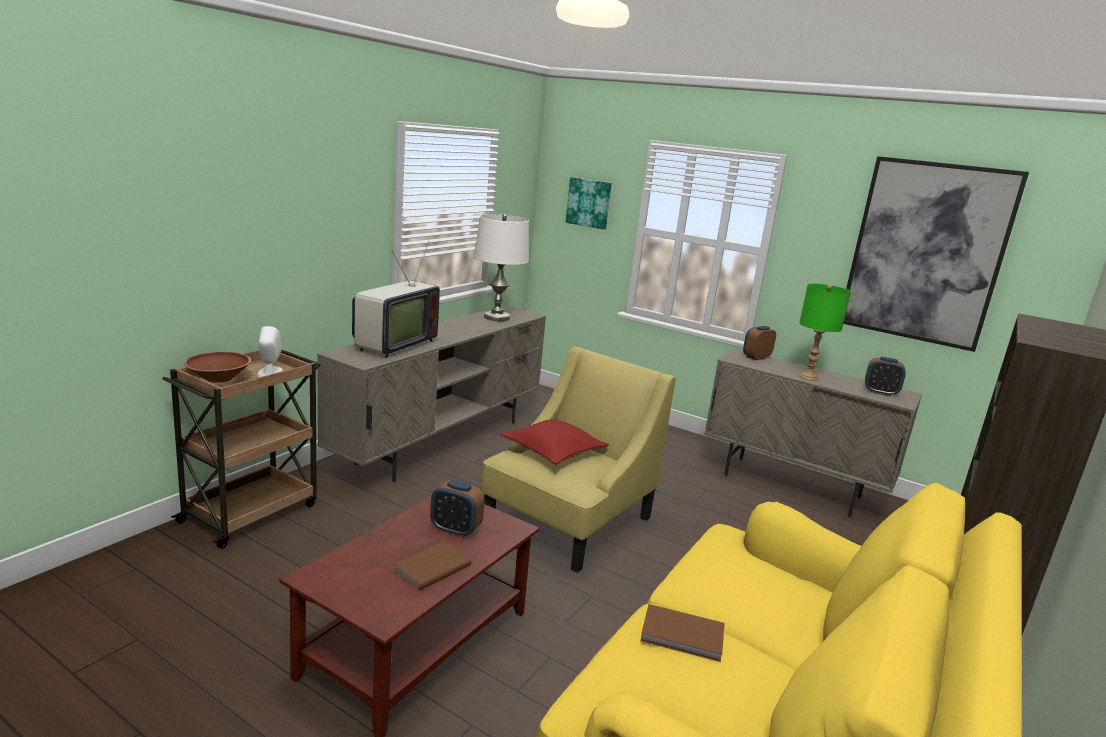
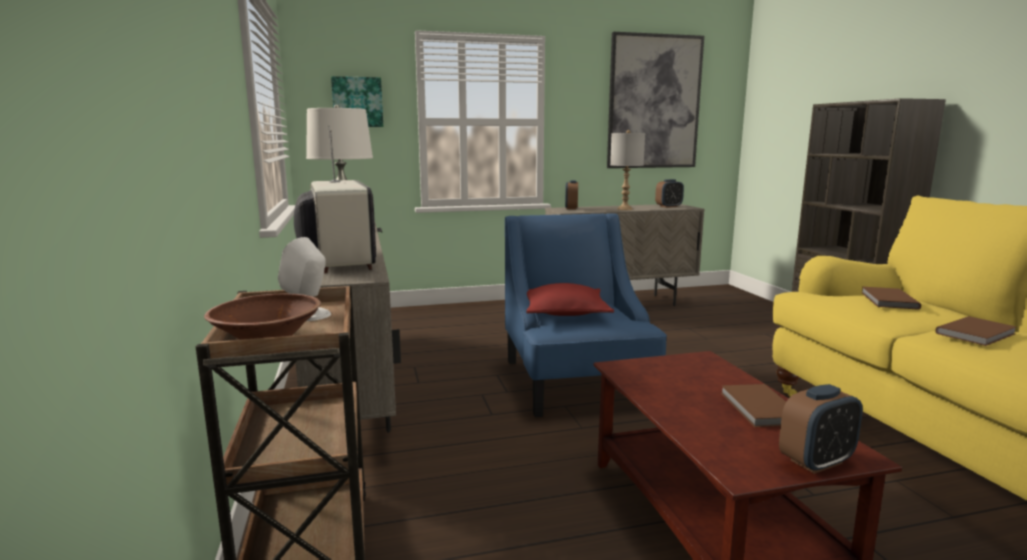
camera: 45 degrees left, 5 degrees down
(455, 529) = (687, 379): alarm clock -> alarm clock (816, 462)
(568, 521) = (576, 382): yellow armchair -> blue armchair
(739, 576) = (887, 300): none -> brown book
(809, 377) = (625, 209): green table lamp -> grey table lamp

